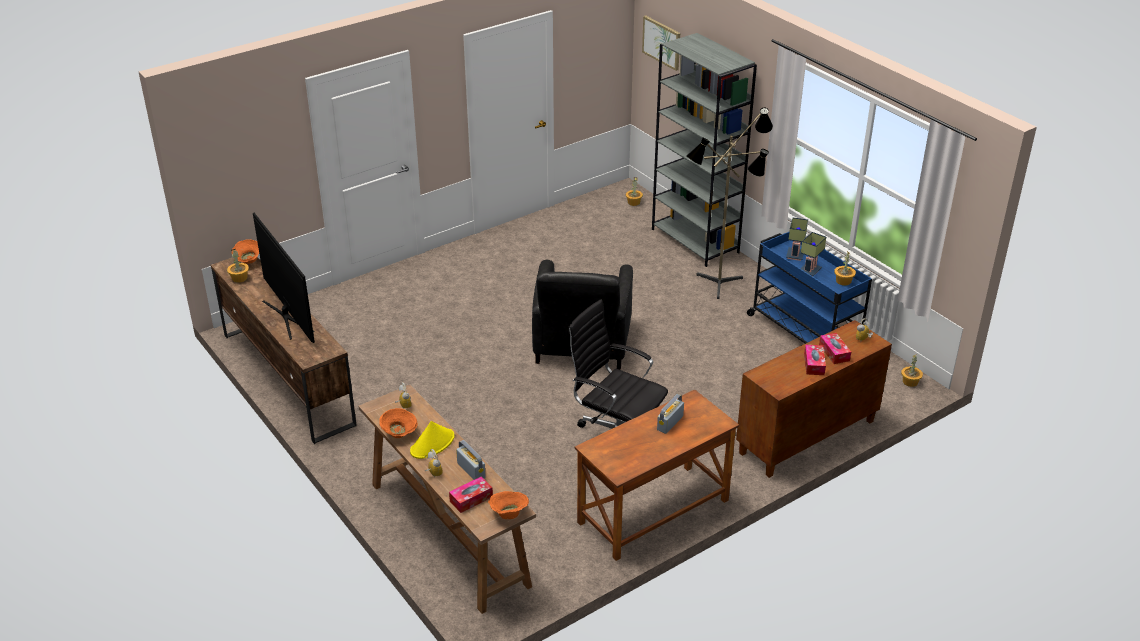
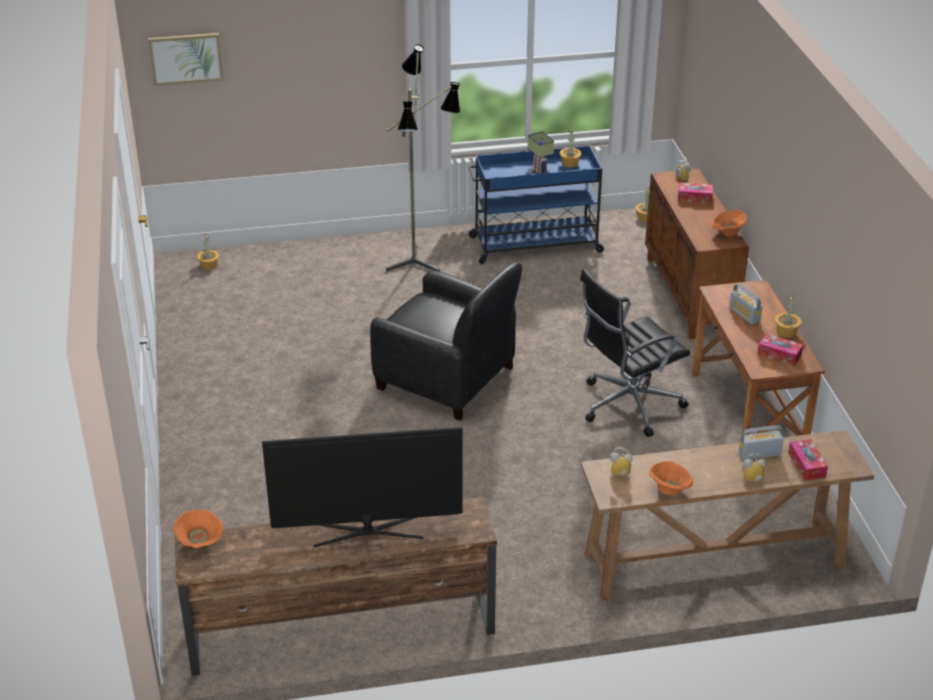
camera: 65 degrees left, 0 degrees up
(239, 278) = (238, 558): potted plant -> potted plant (786, 332)
(432, 444) = (701, 470): yellow hat -> none
(508, 513) = (840, 446): orange bowl -> orange bowl (727, 233)
(695, 241) = (324, 252): grey bookcase -> none
(796, 256) = (508, 172): table lamp -> none
(814, 364) = (705, 212): tissue box -> tissue box (779, 354)

